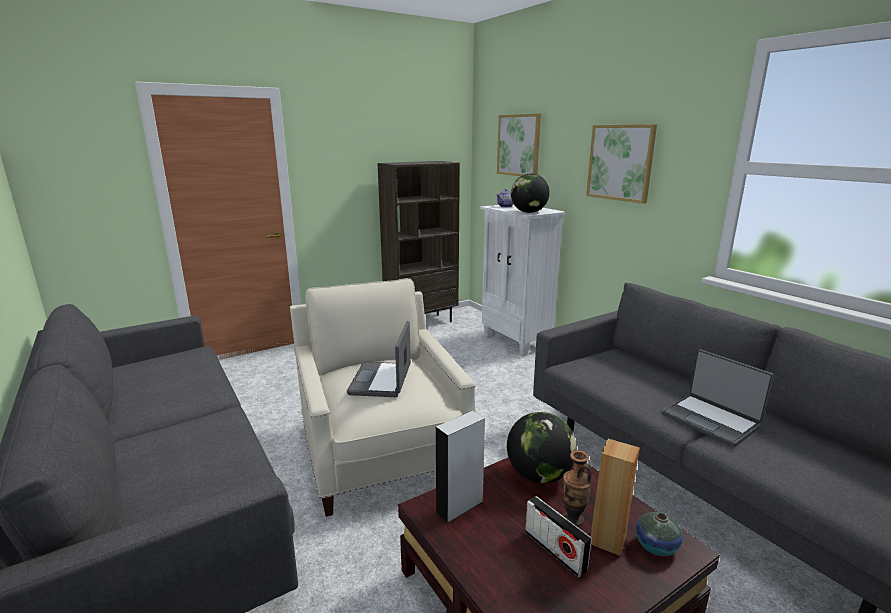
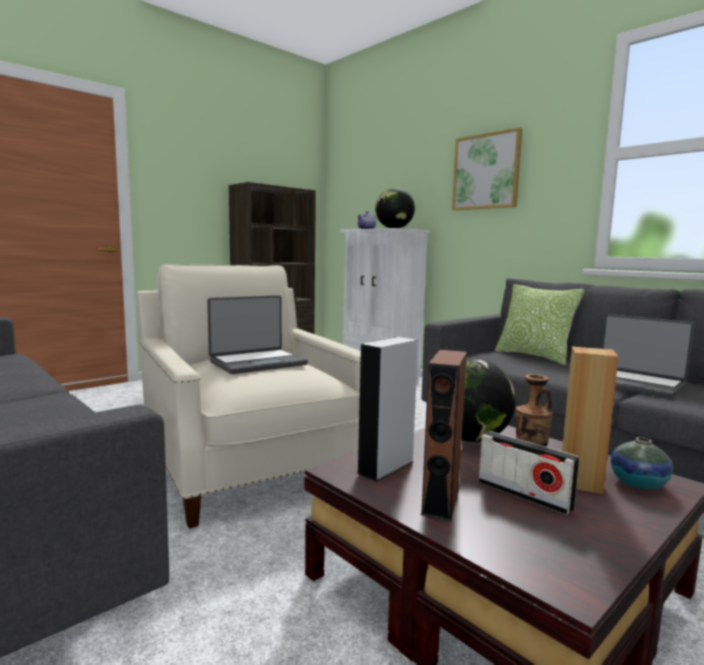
camera: 10 degrees left, 10 degrees down
(382, 380) = (257, 363): laptop -> laptop turned 120 degrees counterclockwise
(488, 550) = (441, 500): none -> brown speaker
(519, 145) = (376, 173): picture -> none
(639, 364) = (534, 356): none -> pillow

